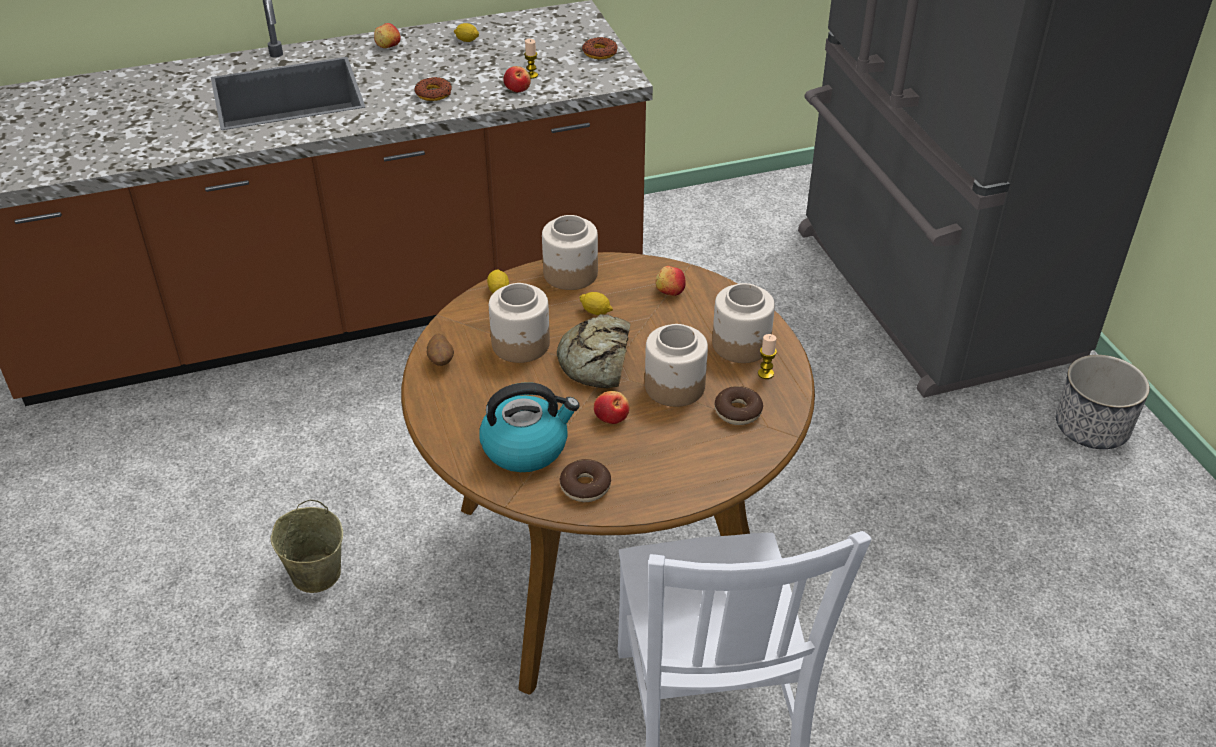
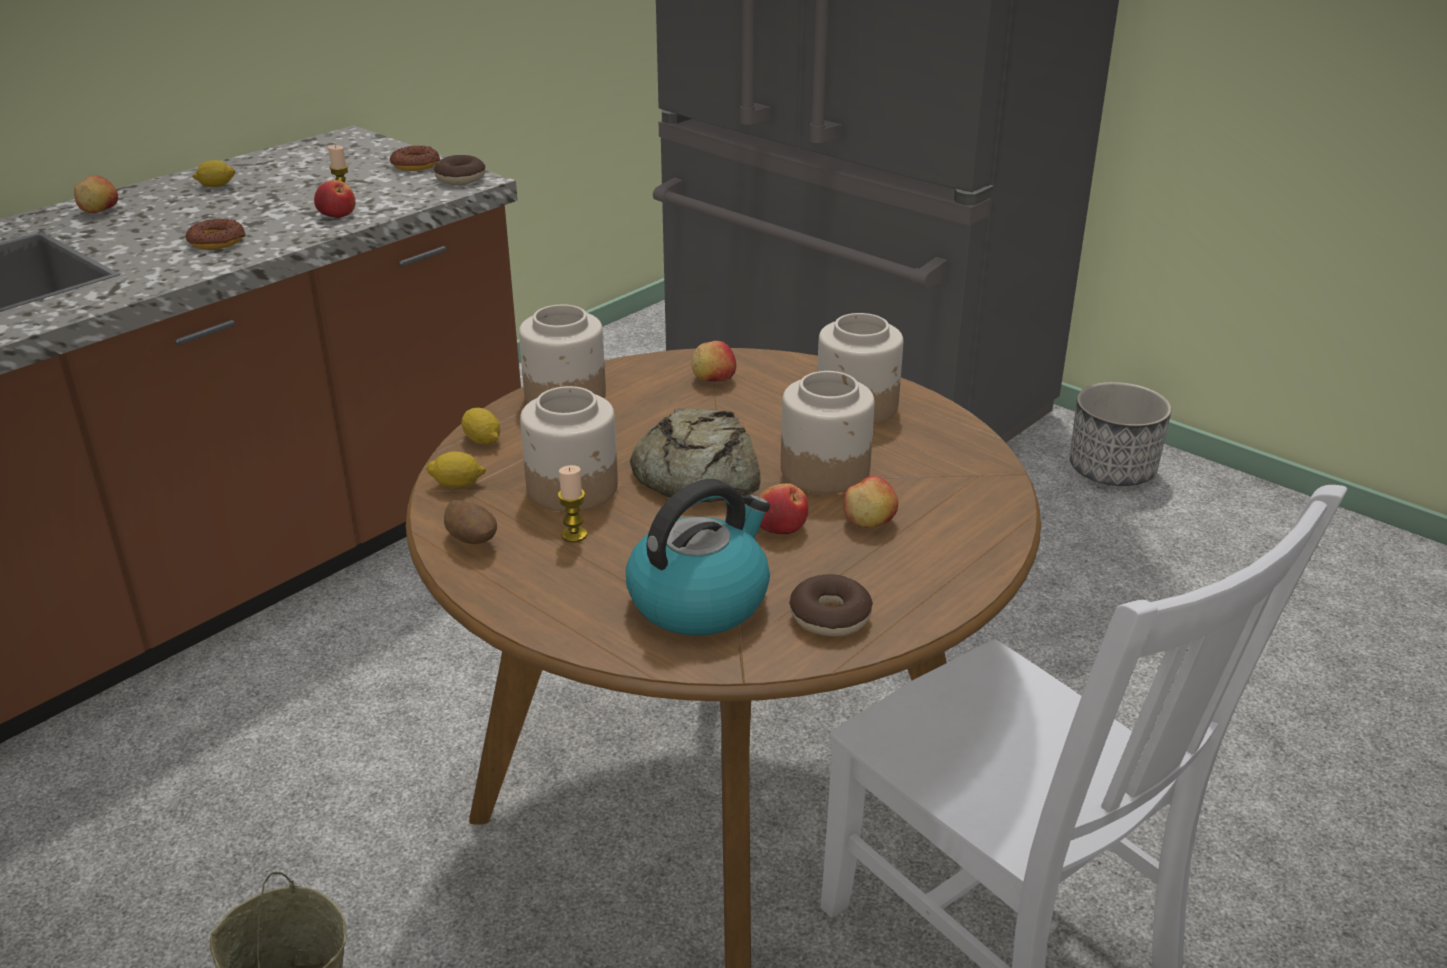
camera: 30 degrees left, 10 degrees down
(596, 311) = (640, 425): lemon -> lemon (457, 484)
(666, 434) = (869, 522): none -> apple
(738, 411) = (929, 471): donut -> donut (460, 178)
(765, 373) = (917, 425): candle -> candle (574, 535)

